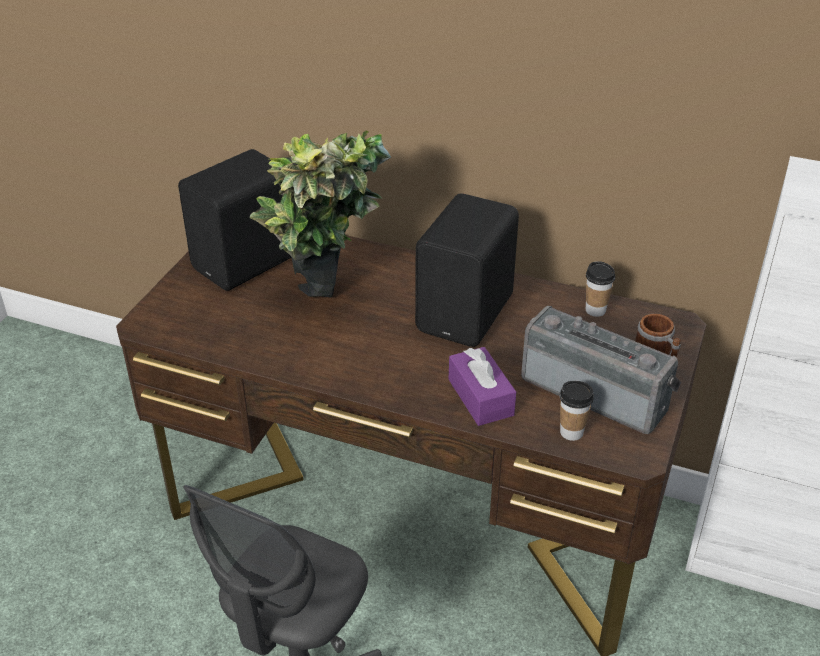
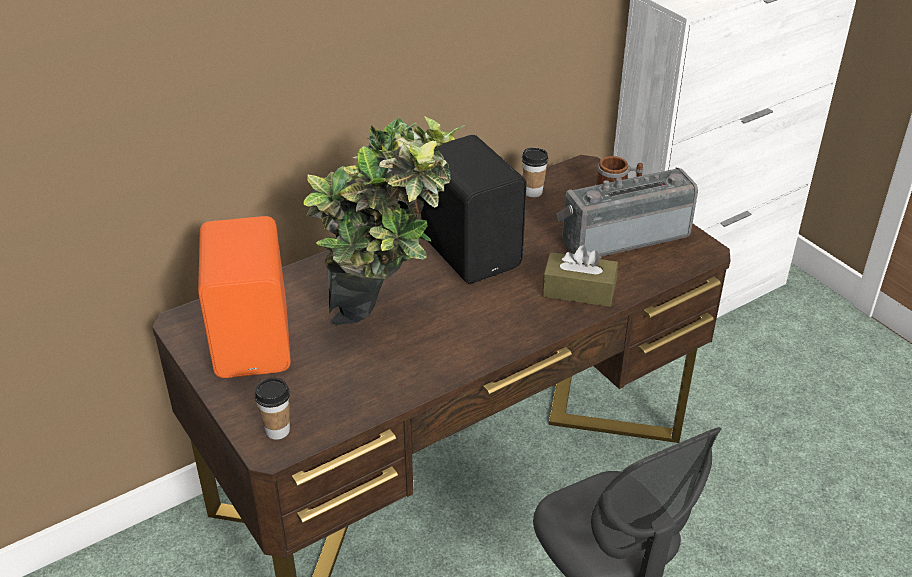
camera: 55 degrees left, 0 degrees up
(248, 263) = (255, 341): black speaker -> orange speaker
(480, 397) = (579, 291): purple tissue box -> brown tissue box
(571, 432) = (656, 267): cup -> cup (277, 430)

